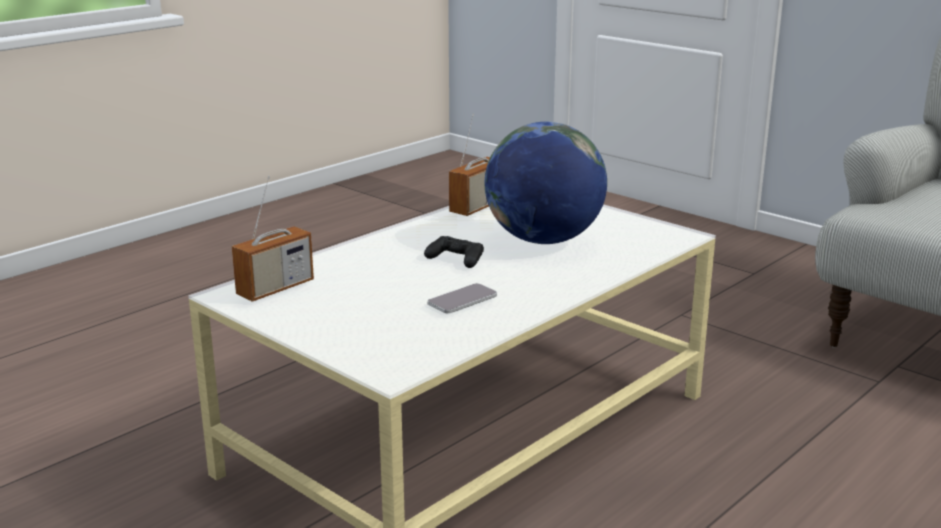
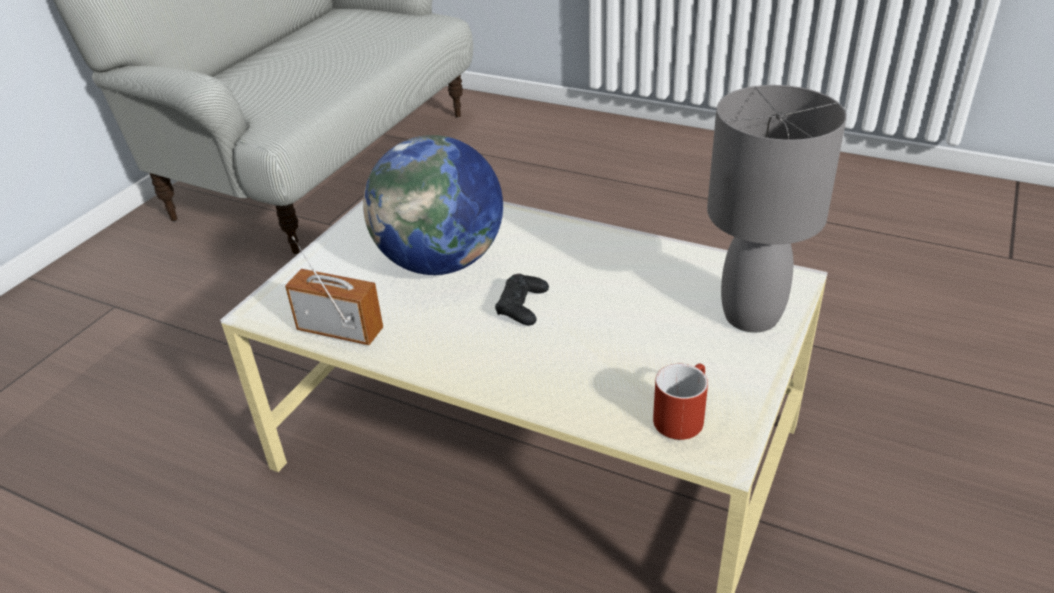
camera: 105 degrees left, 15 degrees up
(275, 288) = (681, 414): radio -> red mug
(356, 339) = (752, 316): none -> grey table lamp
(462, 300) = (625, 278): phone -> none

